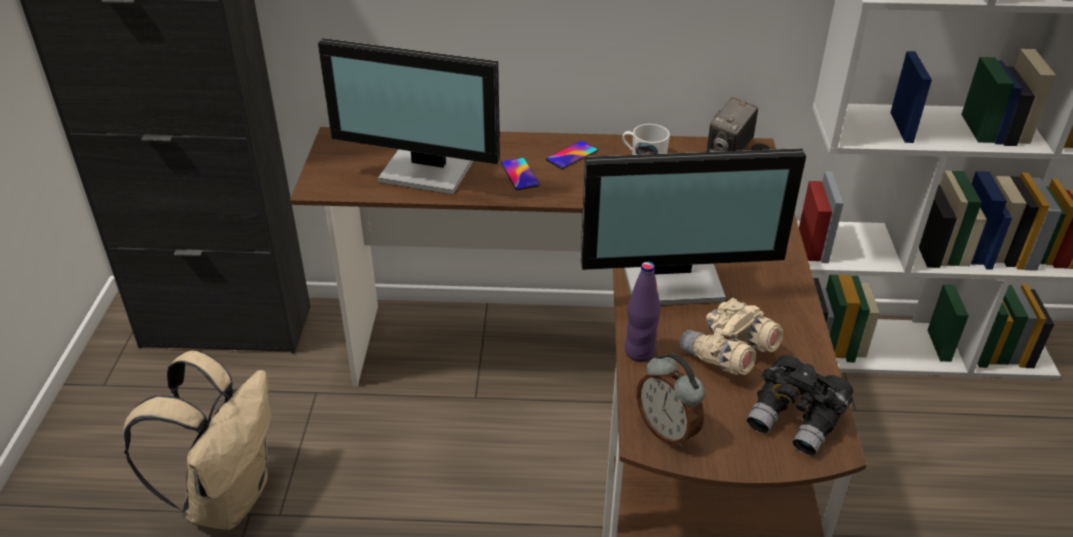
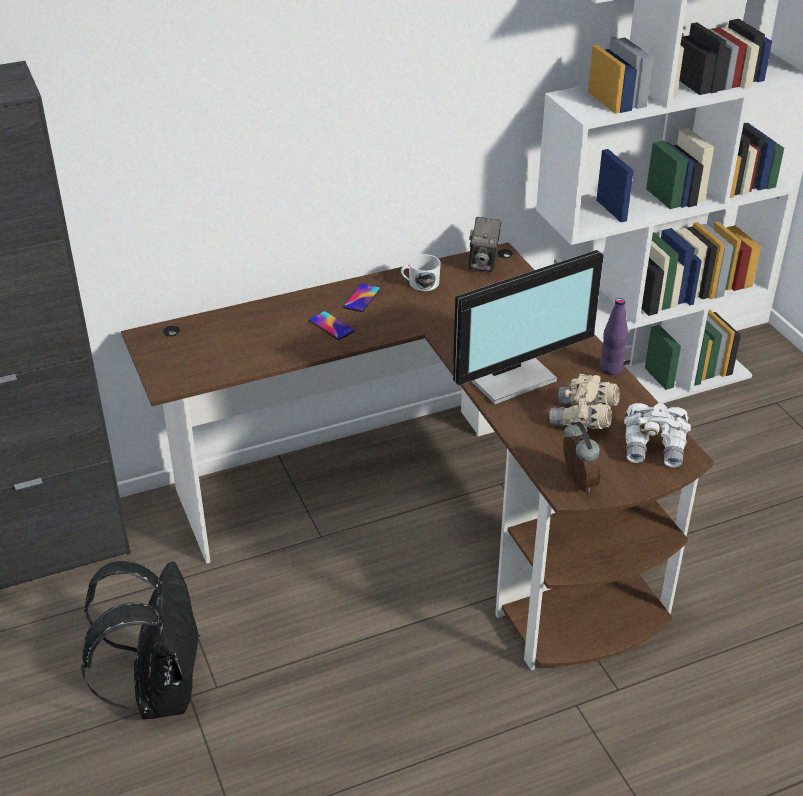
camera: 25 degrees left, 0 degrees up
(228, 496) = (159, 690): beige backpack -> black backpack
(429, 170) = (252, 343): monitor -> none
(639, 352) = (521, 435): purple bottle -> purple bottle (611, 368)
(668, 430) = (577, 482): alarm clock -> alarm clock turned 135 degrees counterclockwise
(796, 420) = (654, 447): black binoculars -> white binoculars

